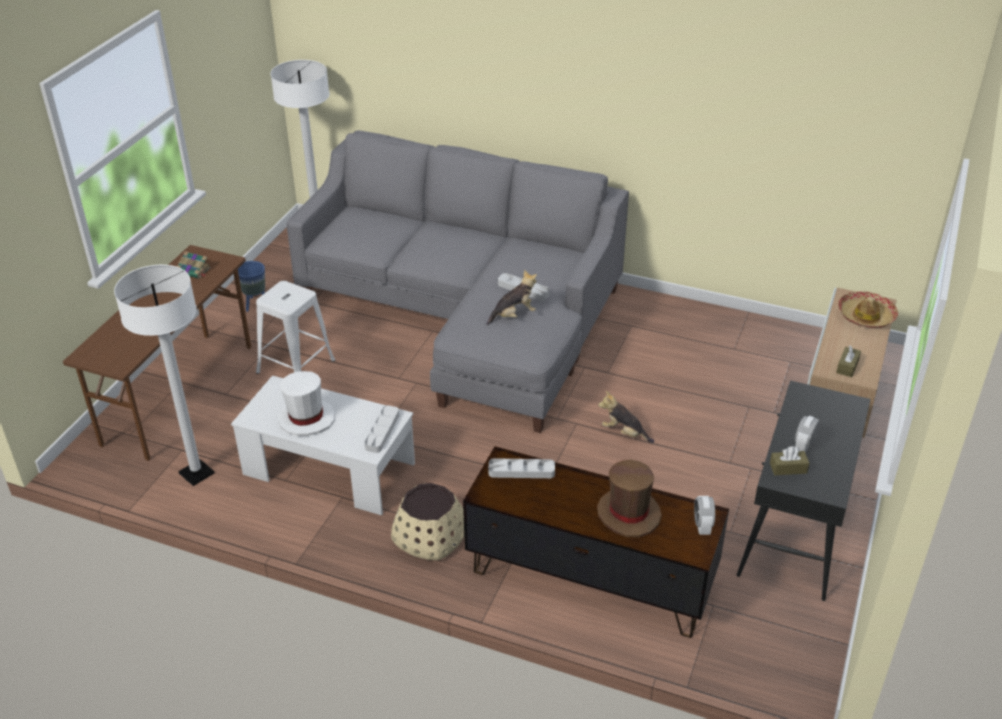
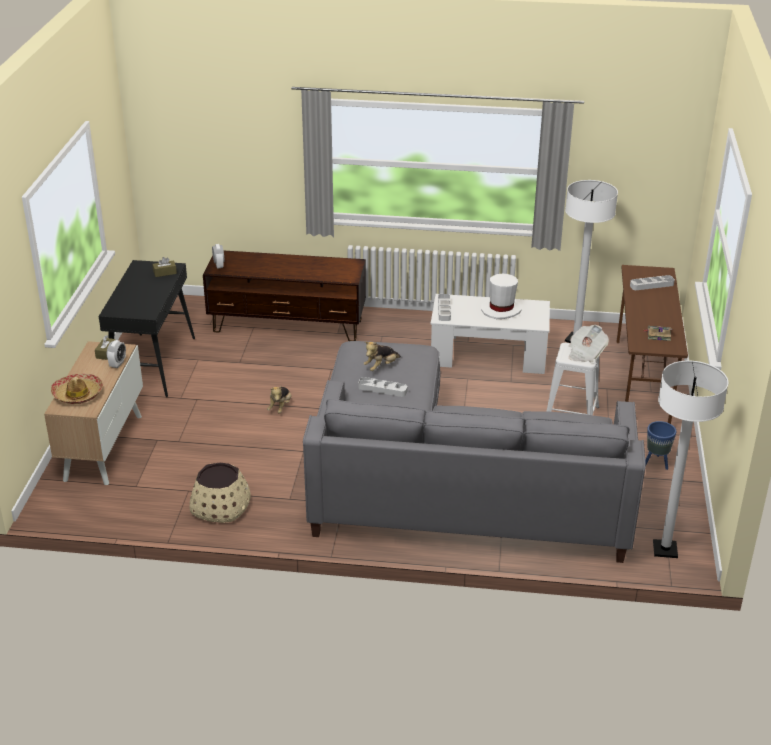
camera: 165 degrees right, 5 degrees down
(277, 295) = (585, 353): none -> newspaper
(430, 536) = (397, 331): beige planter -> beige planter (220, 507)
(521, 471) = (335, 275): grey tray -> grey tray (651, 285)
(624, 433) = (280, 407): plush toy -> plush toy turned 90 degrees clockwise
(629, 513) = (263, 265): brown hat -> none
(804, 446) = (152, 284): alarm clock -> alarm clock (117, 364)

